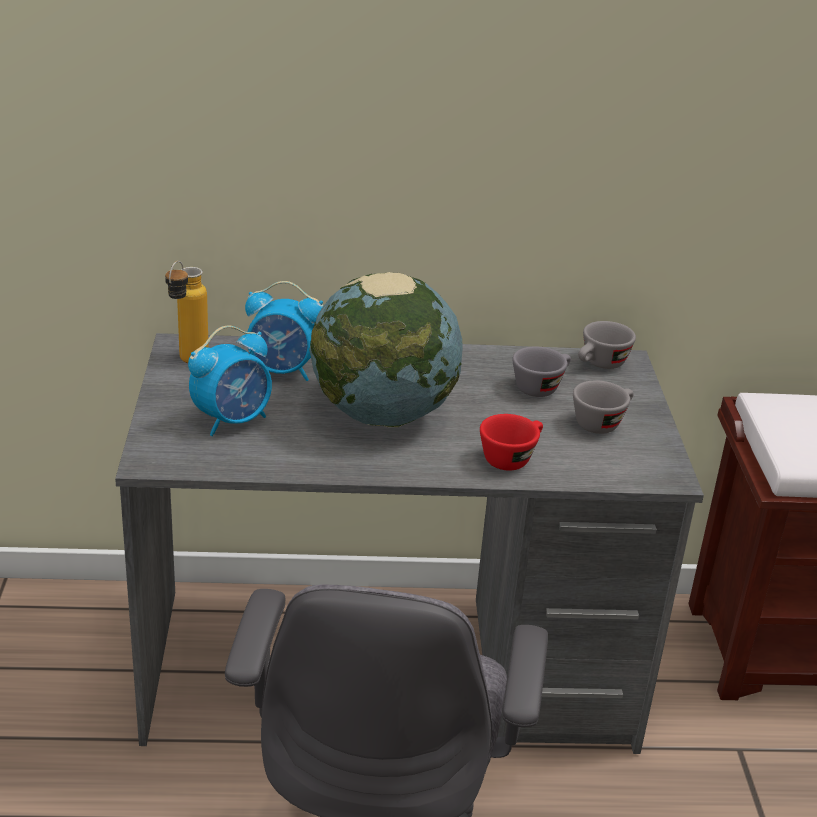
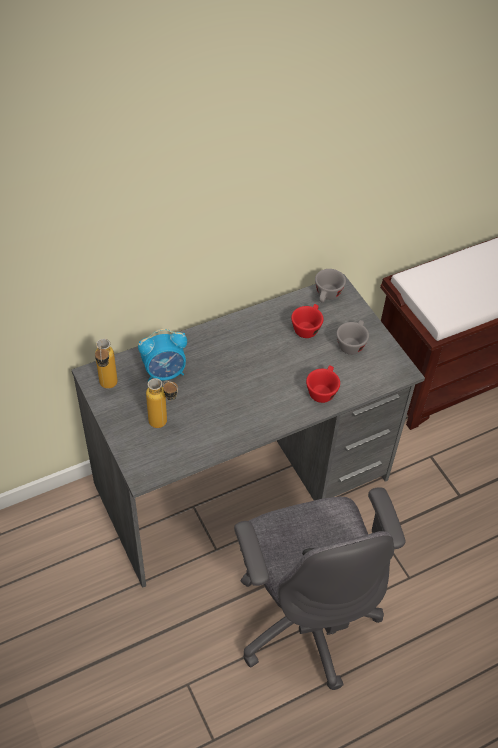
camera: 25 degrees left, 20 degrees up
(233, 420) = (164, 424): alarm clock -> bottle
(383, 415) = (240, 385): globe -> none
(541, 386) = (307, 327): grey cup -> red cup

